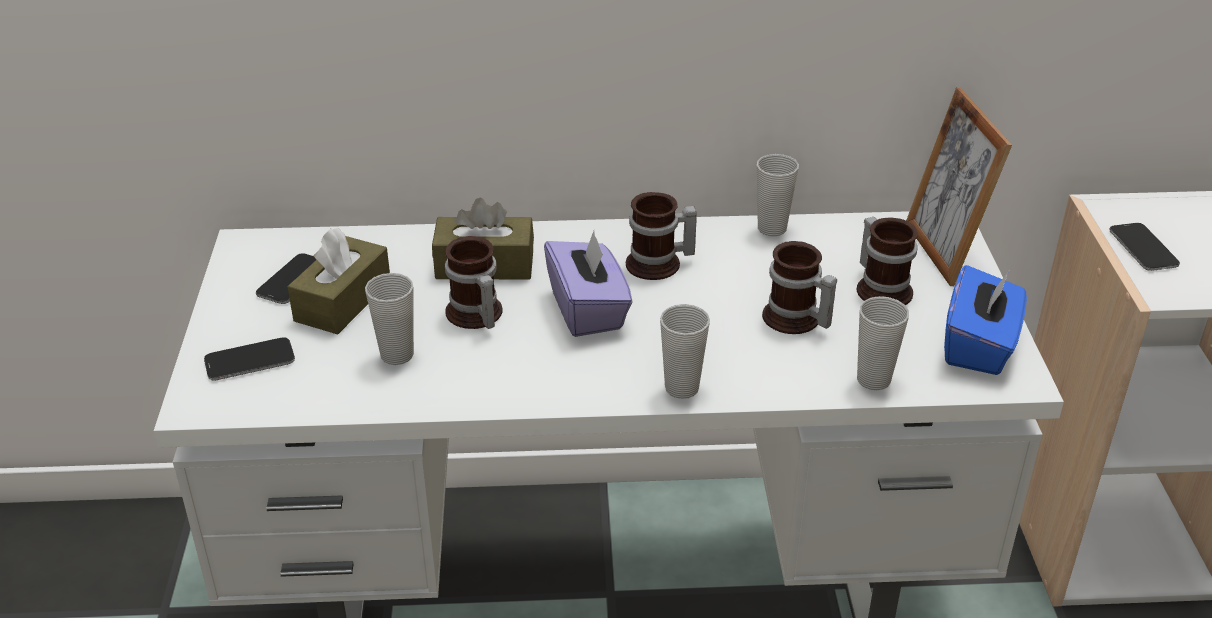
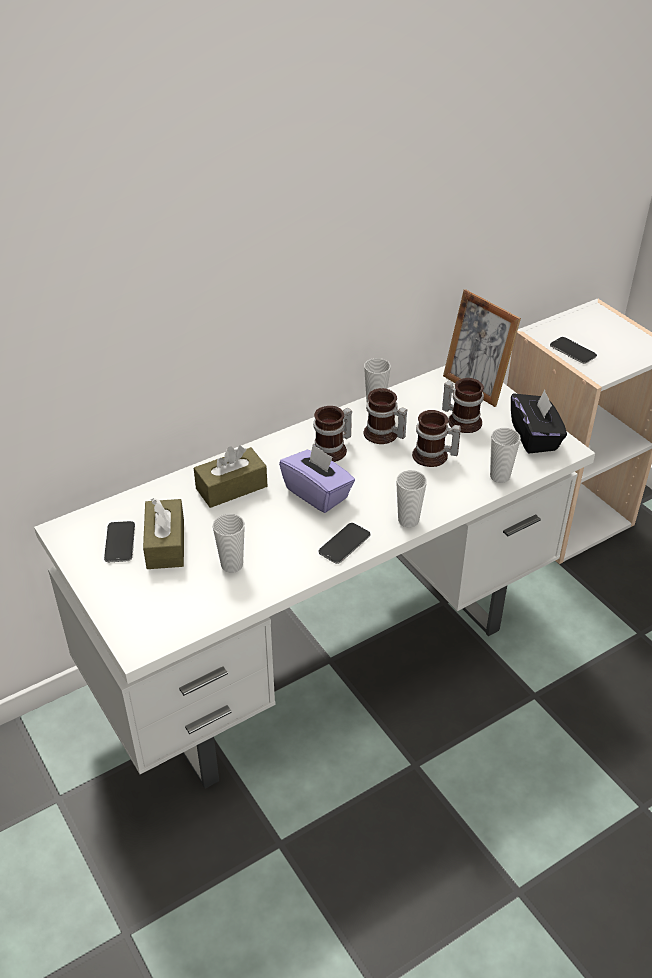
camera: 30 degrees left, 5 degrees up
(250, 361) = (144, 605): phone -> phone (344, 544)
(474, 316) = (255, 522): mug -> mug (383, 435)
(979, 346) = (535, 437): blue tissue box -> black tissue box

